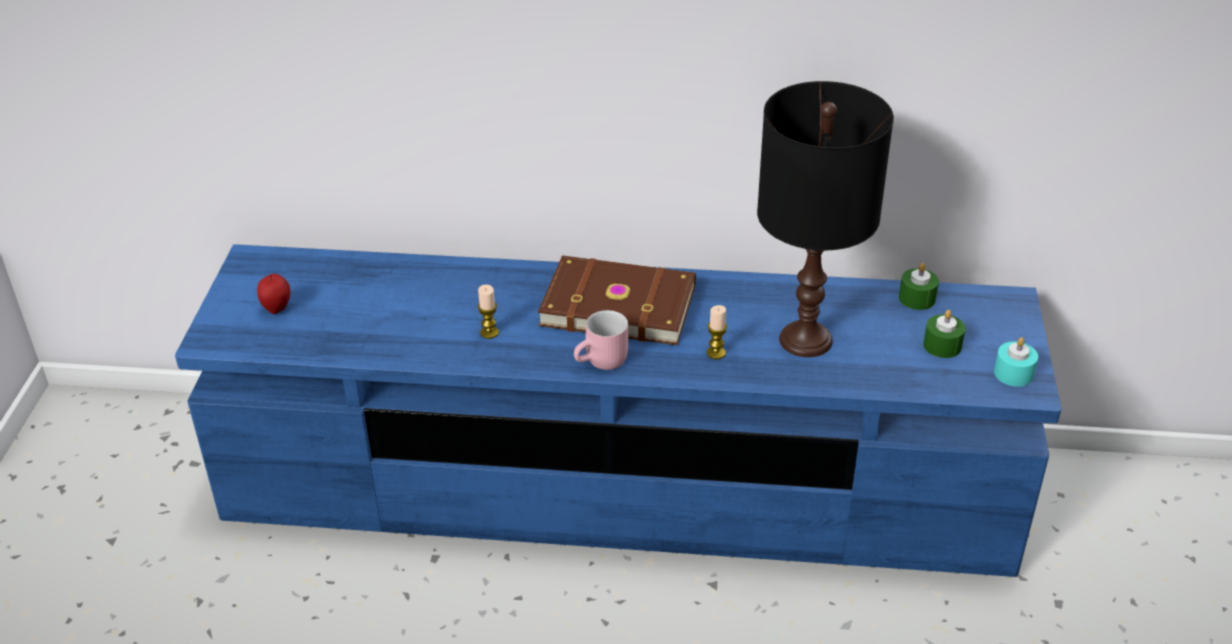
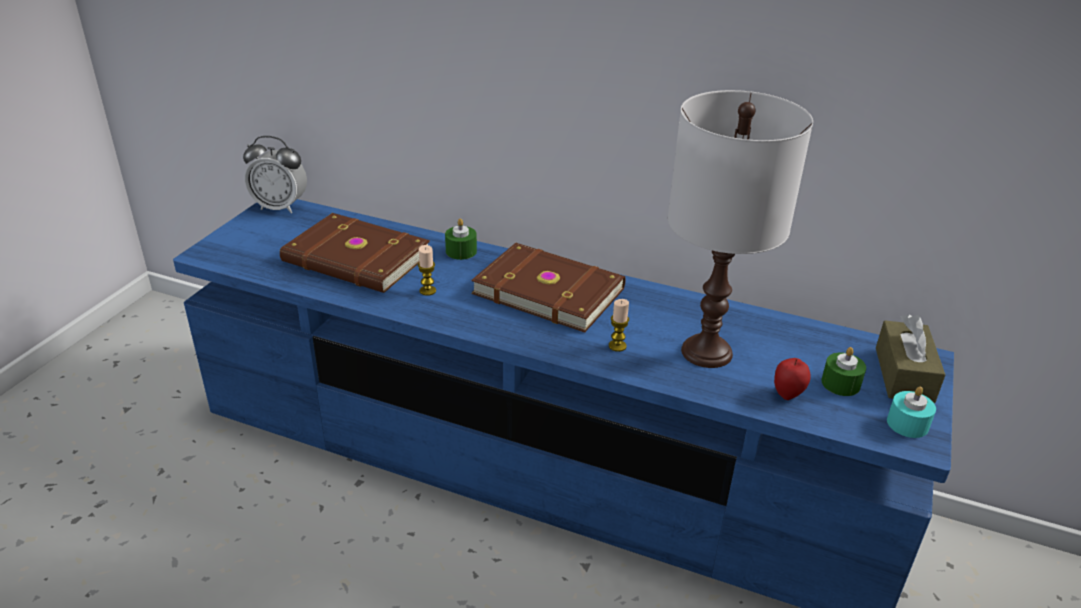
camera: 15 degrees right, 5 degrees down
(258, 261) = (280, 207): none -> alarm clock
(277, 308) = (271, 241): apple -> apple (787, 394)
(388, 311) = (356, 259): none -> brown book
(603, 363) = (511, 333): pink mug -> none
(805, 339) = (706, 351): black table lamp -> white table lamp
(917, 298) = (829, 338): green candle -> green candle (461, 251)
(997, 323) = (904, 375): none -> brown tissue box

